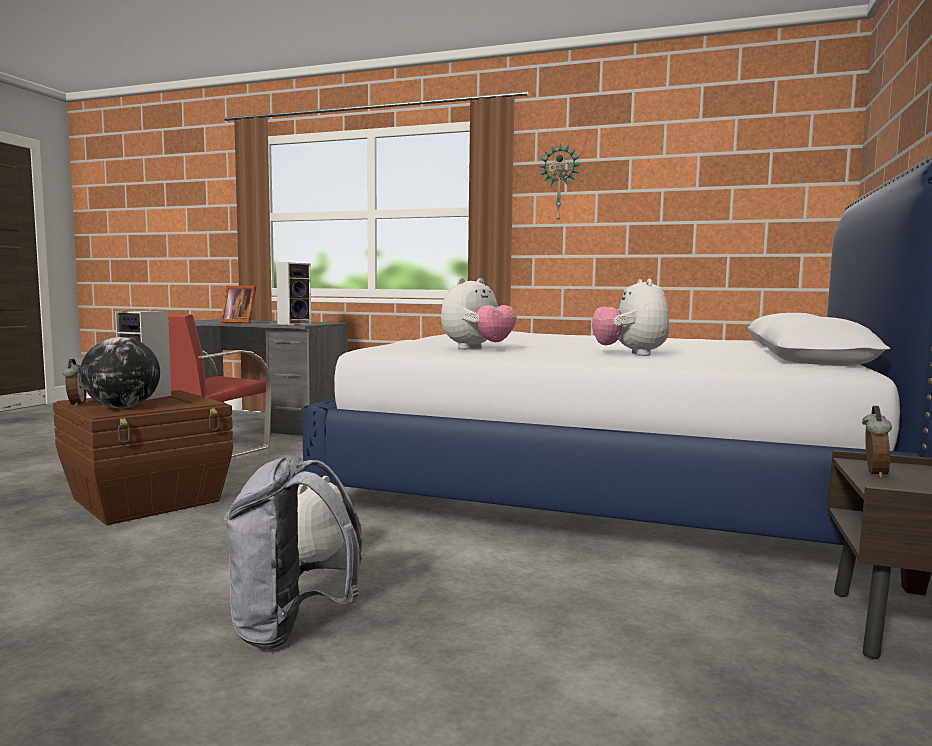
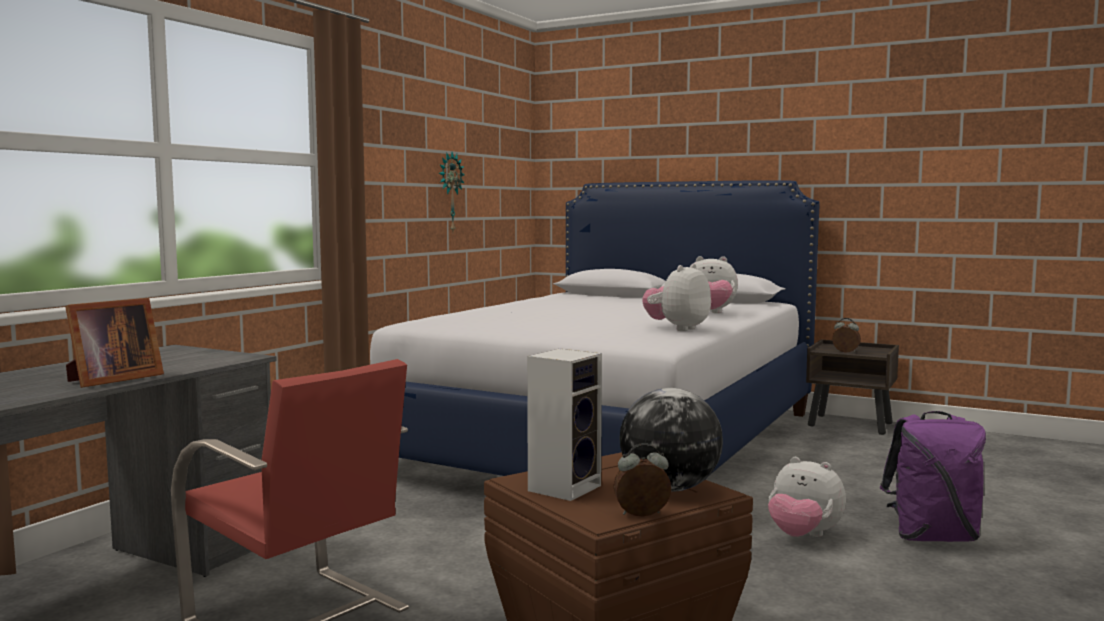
camera: 80 degrees left, 0 degrees up
(292, 628) = (932, 537): grey backpack -> purple backpack
(295, 324) = (210, 359): speaker -> none
(477, 349) = (677, 329): plush toy -> plush toy turned 105 degrees counterclockwise
(559, 183) = (379, 134): wall clock -> wall clock (449, 192)

